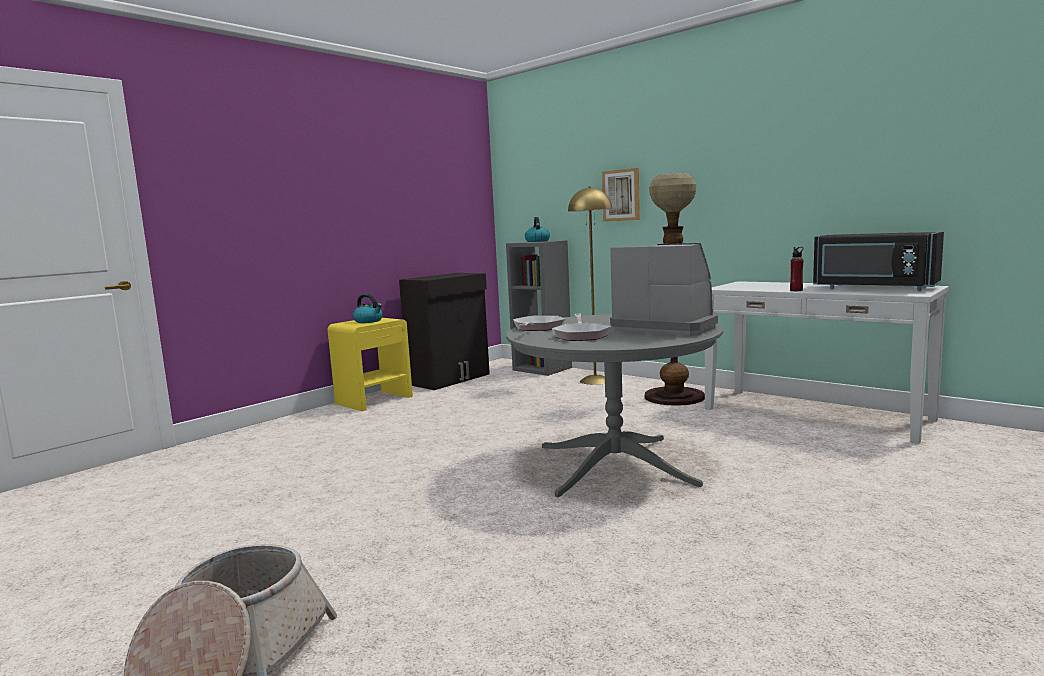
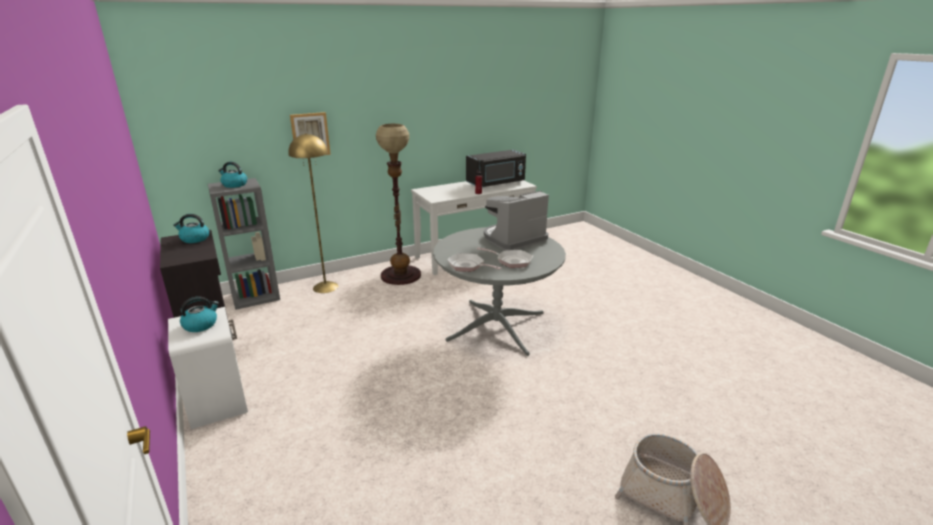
camera: 70 degrees left, 15 degrees up
(374, 400) = (217, 399): yellow nightstand -> white nightstand
(460, 274) = (194, 239): none -> kettle

